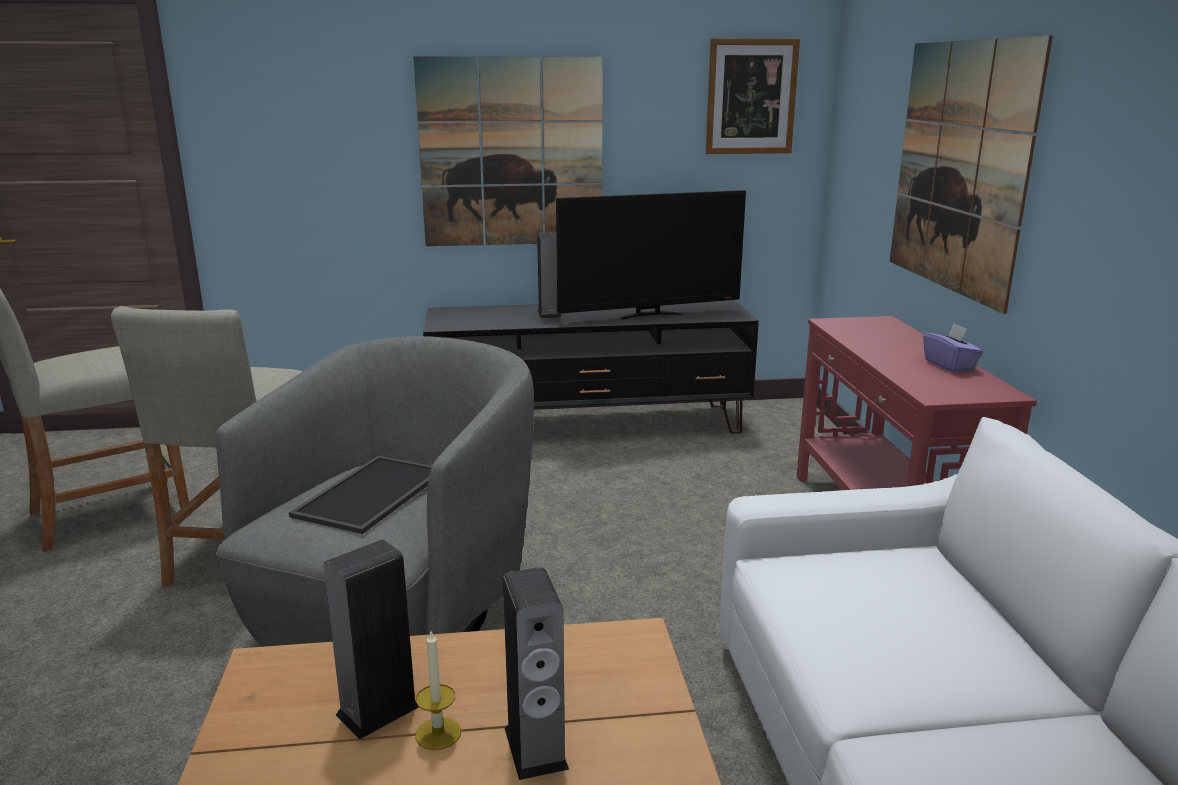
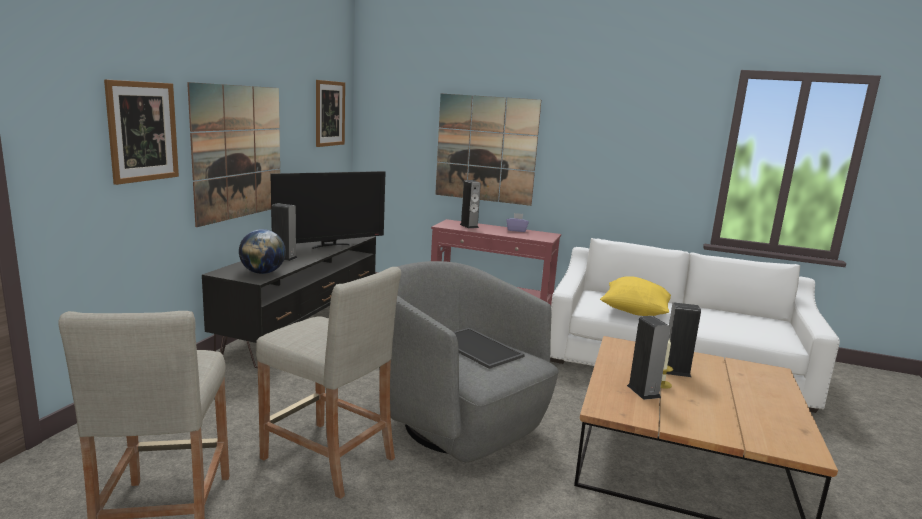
camera: 65 degrees left, 5 degrees down
(343, 120) = (143, 131): none -> picture
(471, 321) = (263, 272): none -> globe
(649, 315) = (329, 245): television -> television turned 45 degrees clockwise
(848, 626) = (634, 312): none -> yellow pillow
(880, 334) = (469, 226): none -> speaker

